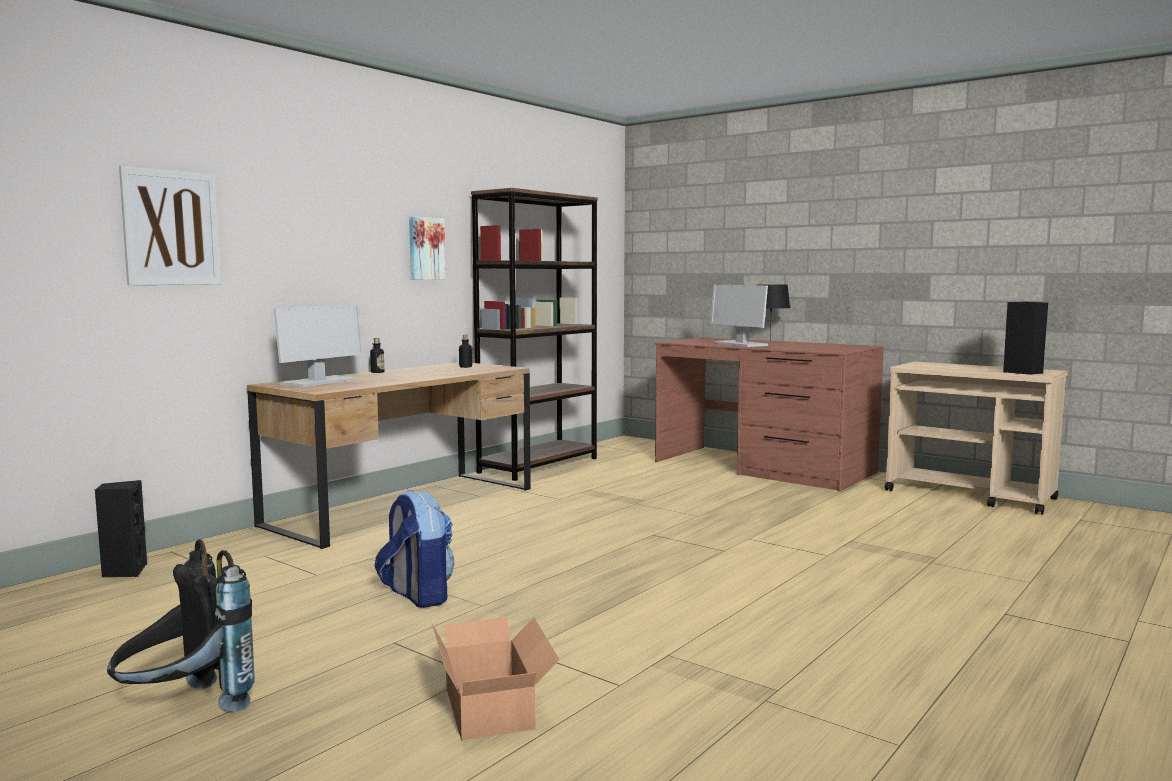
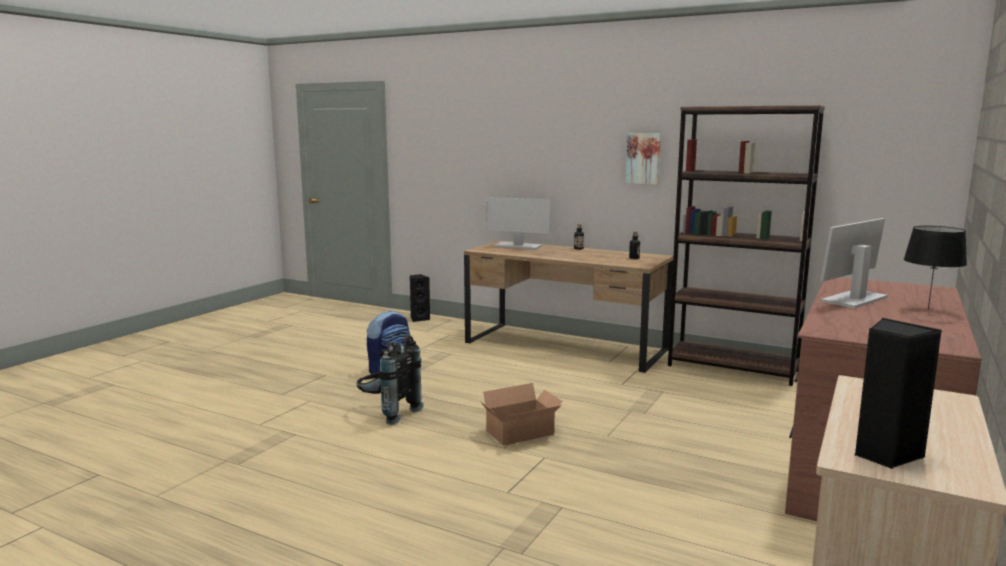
camera: 80 degrees right, 5 degrees up
(171, 228) = (466, 147): picture -> none
(184, 711) = (263, 355): black backpack -> black backpack (387, 413)
(493, 706) = (247, 401): cardboard box -> cardboard box (522, 433)

